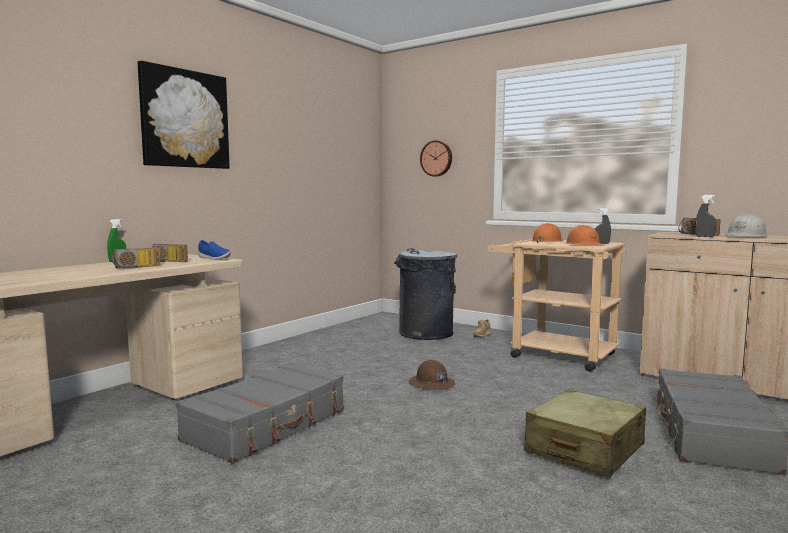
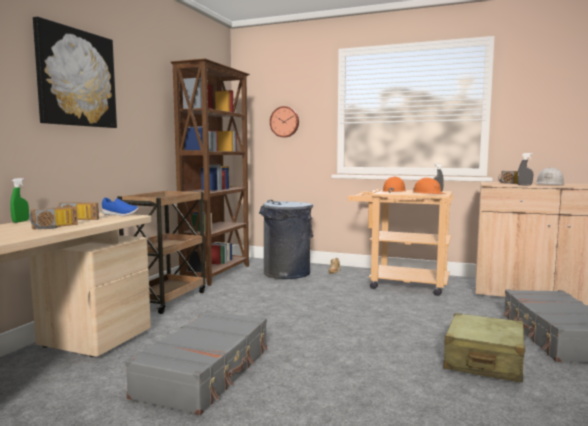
camera: 15 degrees left, 0 degrees up
(279, 351) = (166, 299): none -> brown cart
(350, 329) = (217, 273): none -> brown bookcase
(431, 384) = (324, 317): brown hard hat -> none

